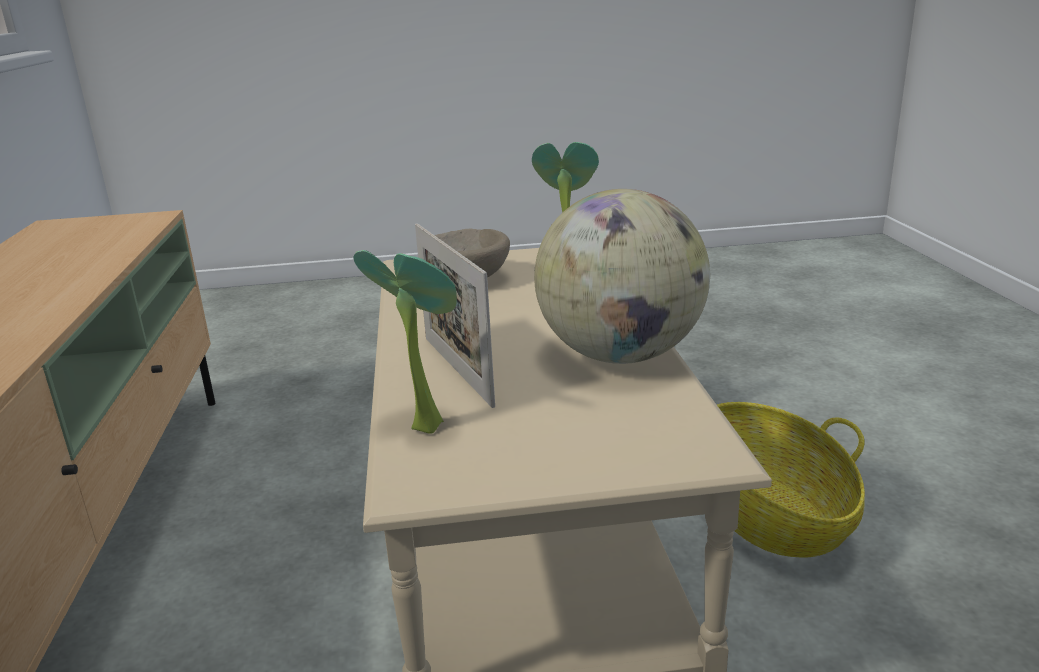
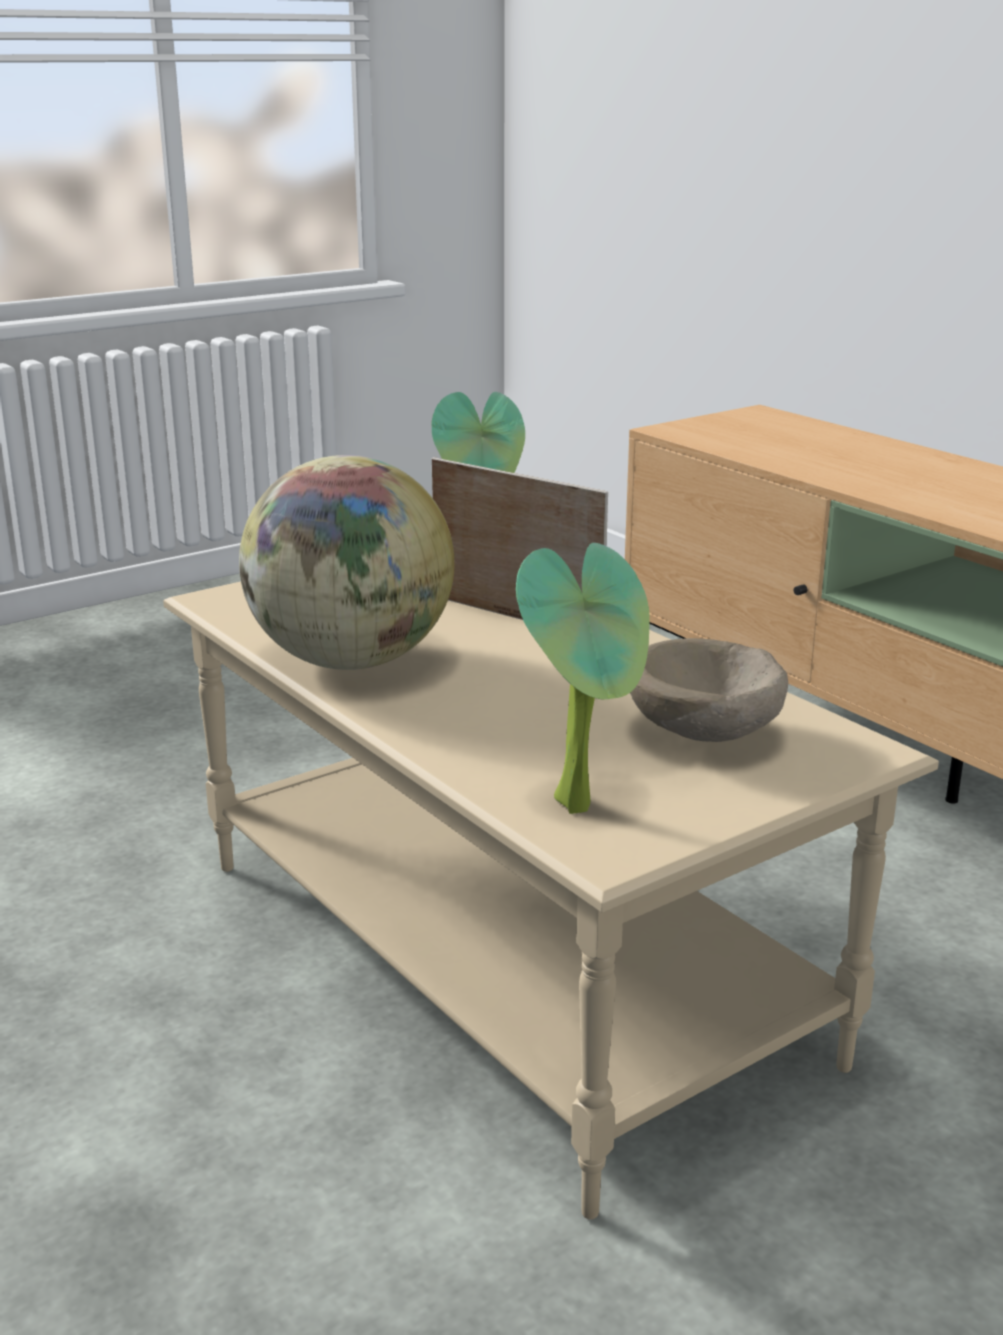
camera: 150 degrees right, 0 degrees up
(768, 514) = (183, 1107): basket -> none

